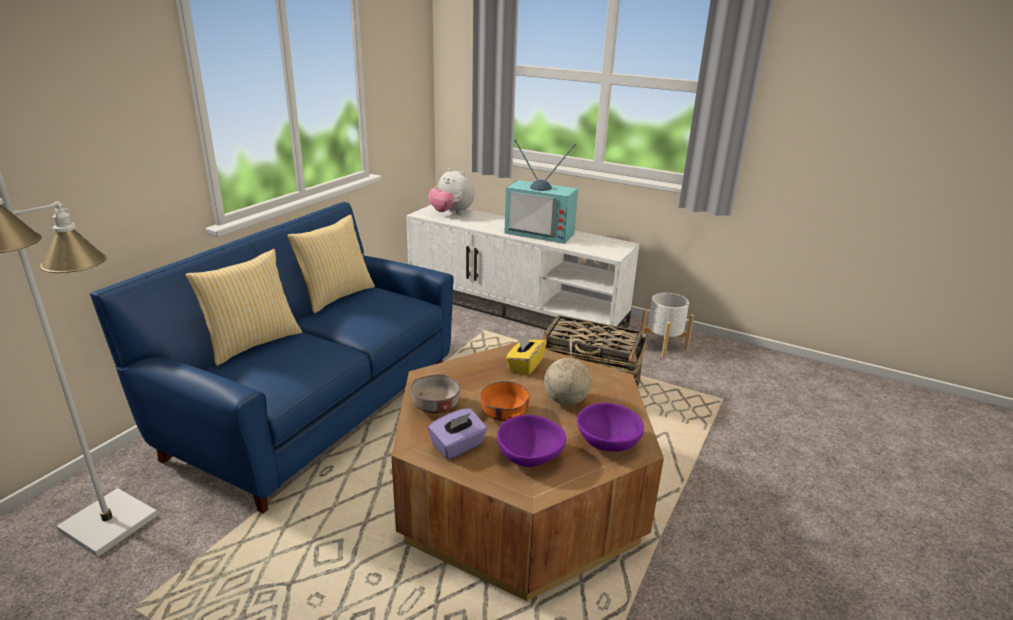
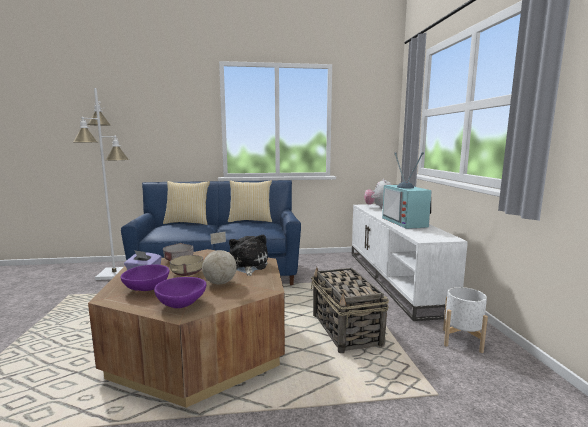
camera: 55 degrees right, 15 degrees down
(504, 413) = (187, 273): orange bowl -> beige bowl
(525, 366) = (248, 265): yellow tissue box -> plush toy

